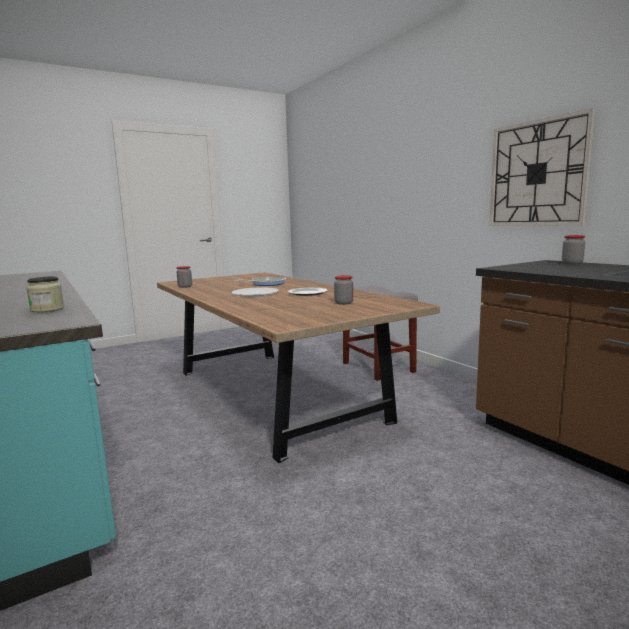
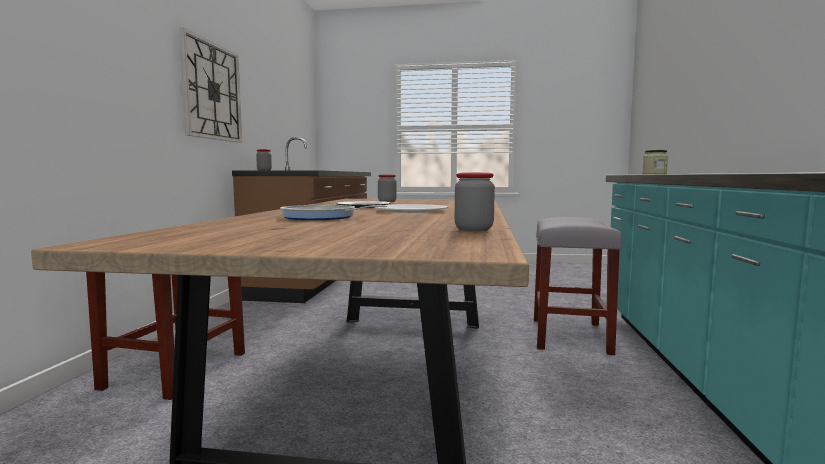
camera: 140 degrees left, 5 degrees down
(170, 484) = (570, 336): none -> grey stool

